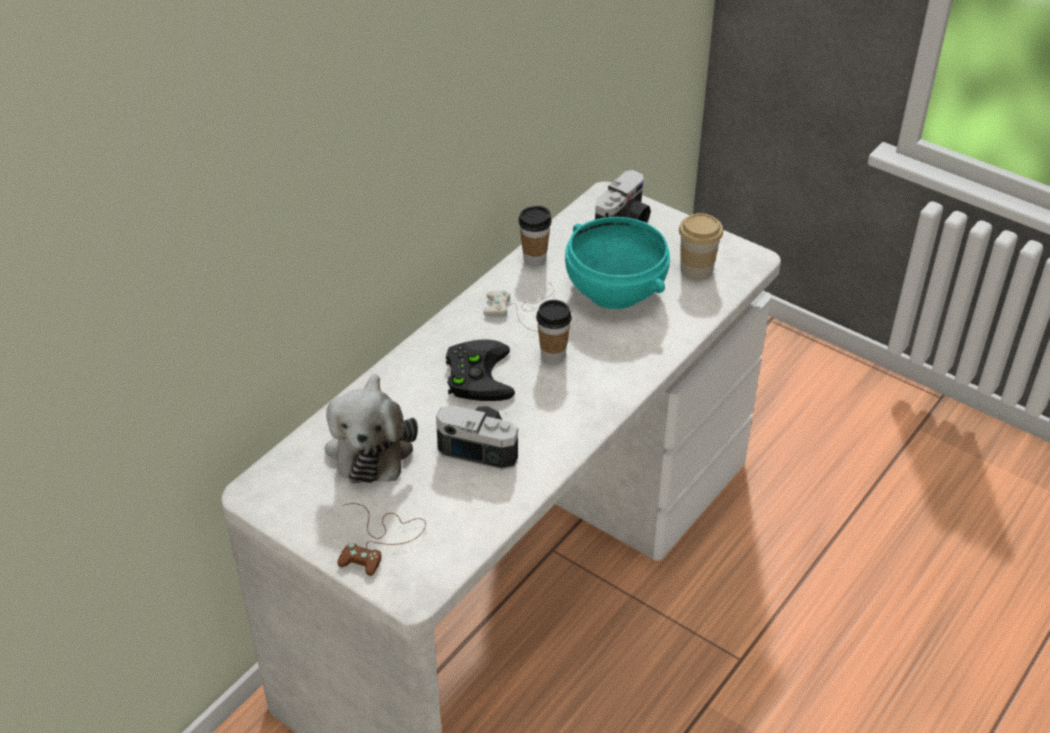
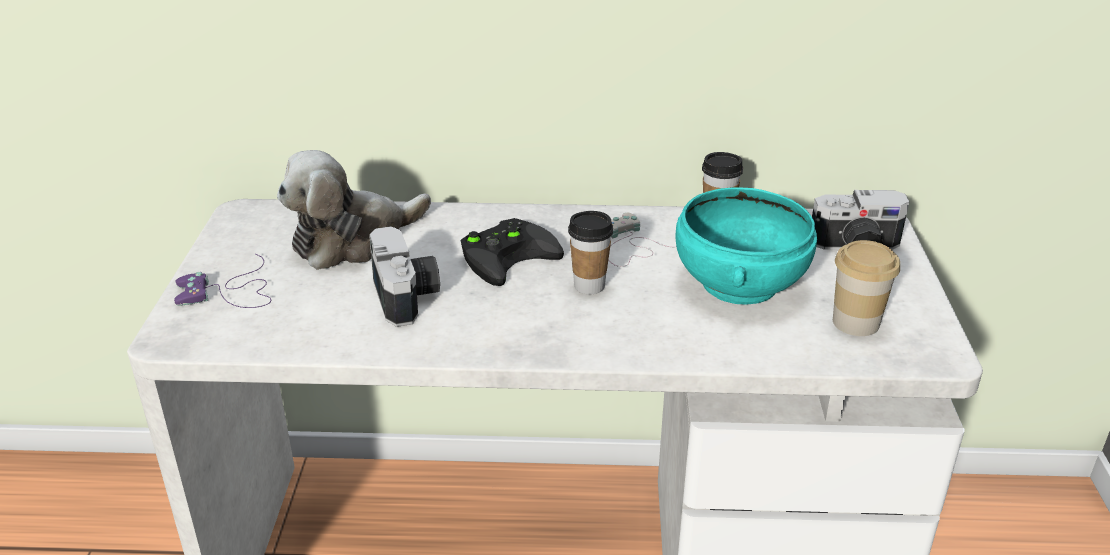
camera: 55 degrees right, 10 degrees down
(380, 539) = (230, 292): brown game controller -> purple game controller

